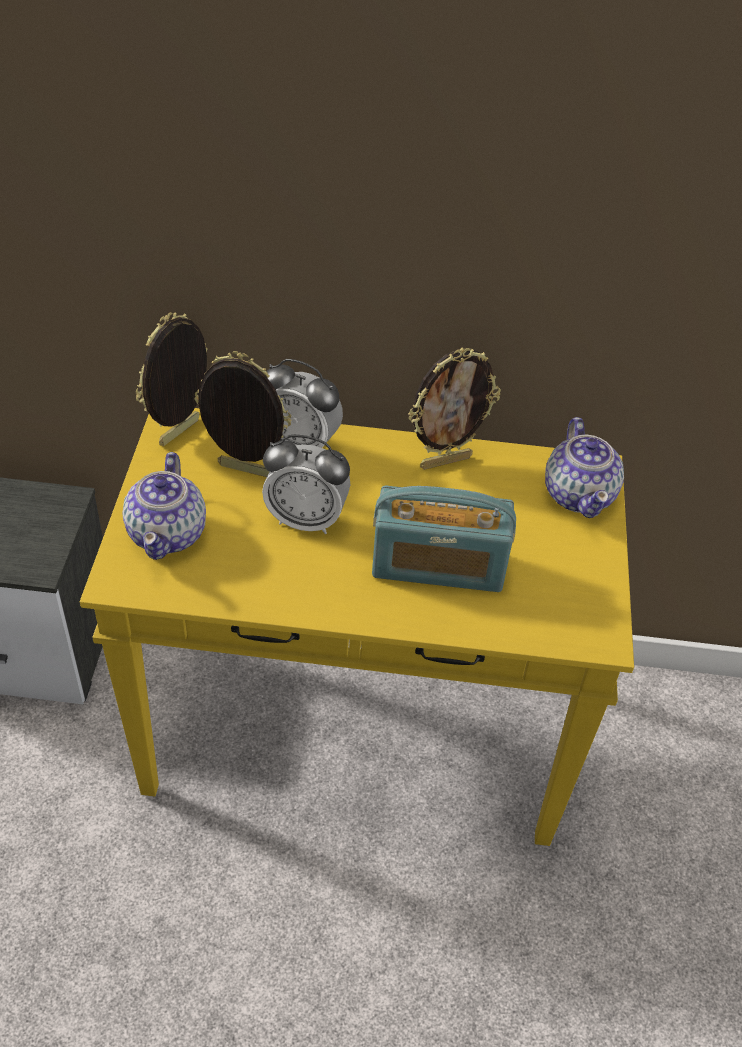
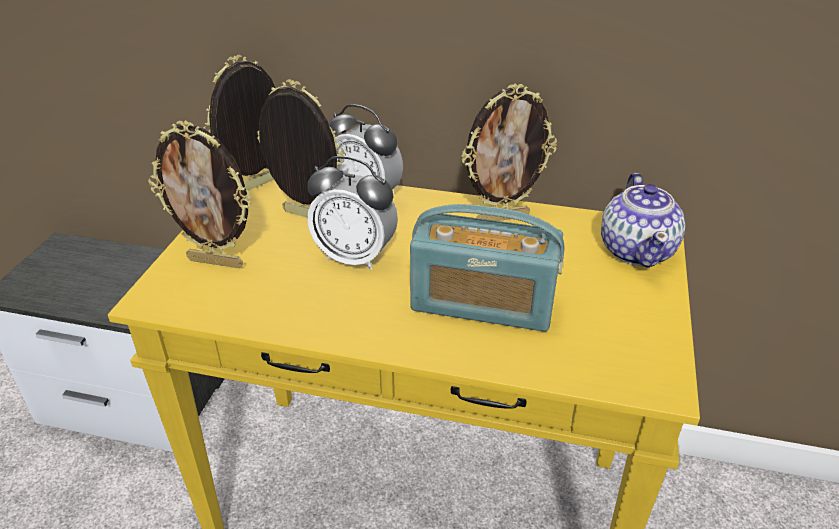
camera: 10 degrees right, 10 degrees down
(168, 533) = (217, 262): teapot -> picture frame

